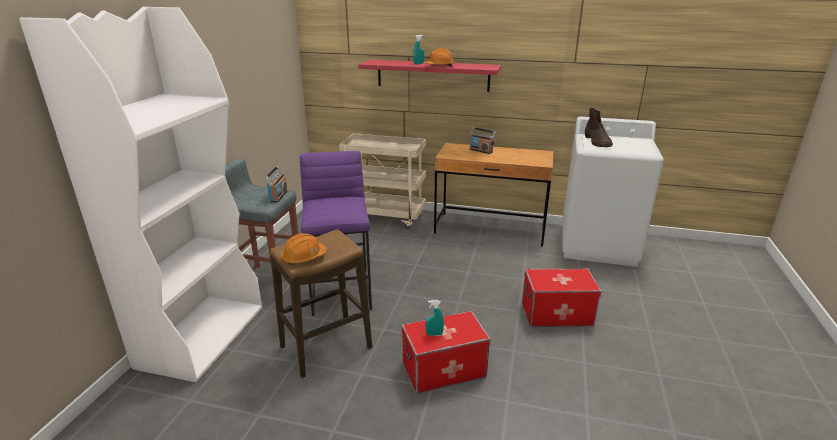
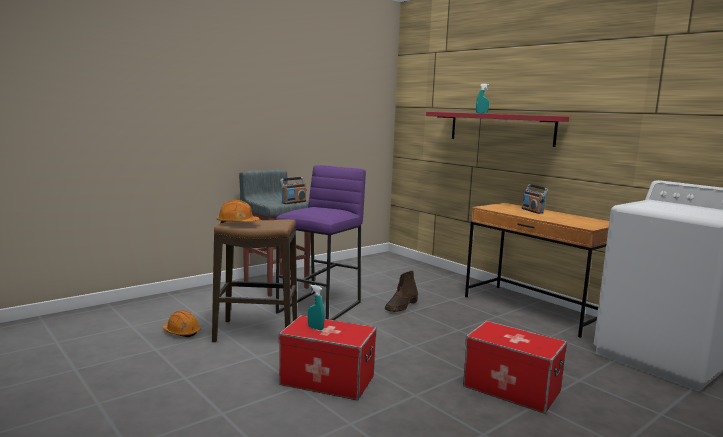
camera: 35 degrees right, 15 degrees down
(202, 335) = (189, 299): white bookcase -> none
(386, 217) = (435, 275): beige cart -> none
(440, 66) = (498, 113): orange hard hat -> orange hard hat (181, 332)
(597, 142) = (657, 205): brown boot -> brown boot (401, 306)

